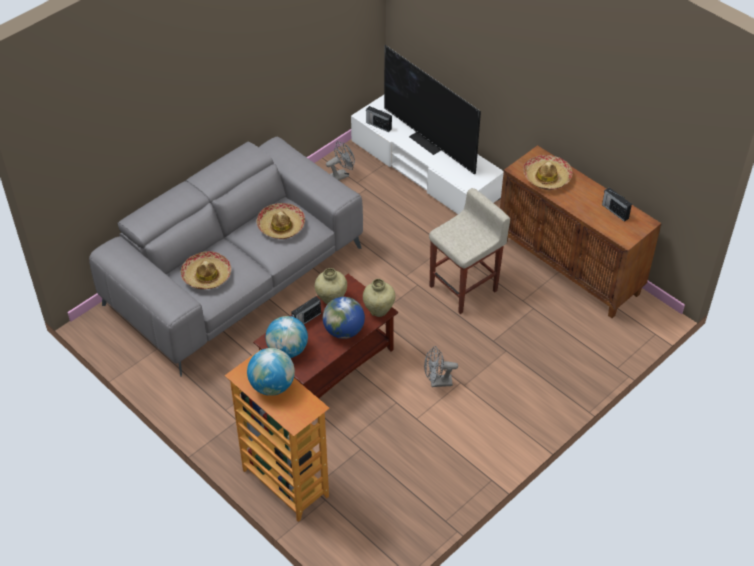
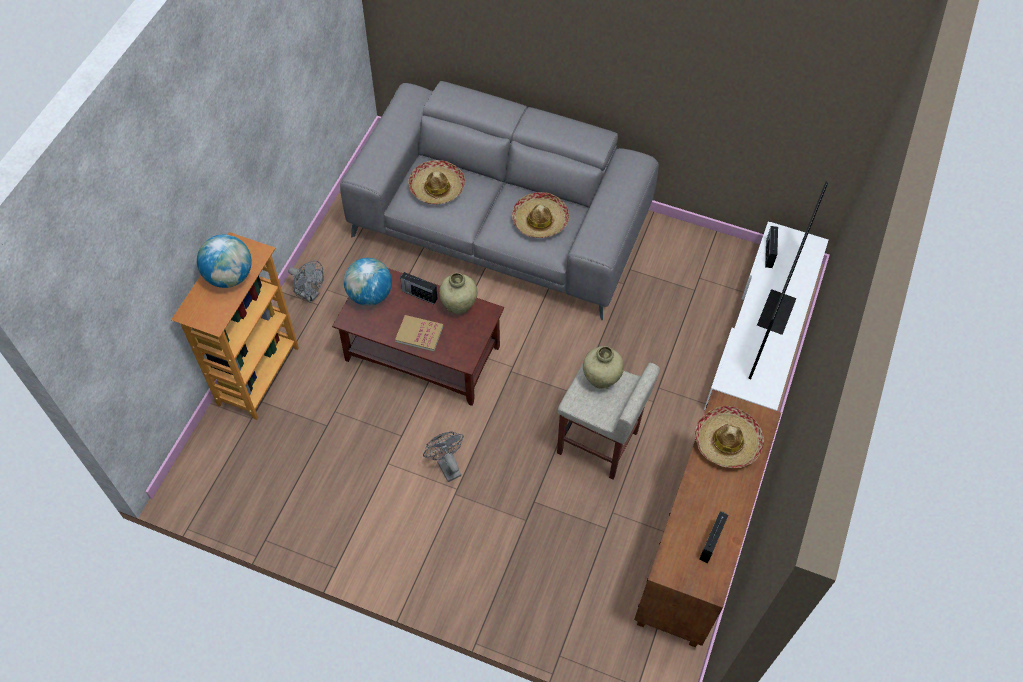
camera: 65 degrees right, 10 degrees up
(341, 175) = (701, 259): grey fan -> grey fan (309, 295)
(344, 331) = (419, 334): globe -> book
(379, 310) = (464, 355): beige vase -> beige vase (601, 379)

